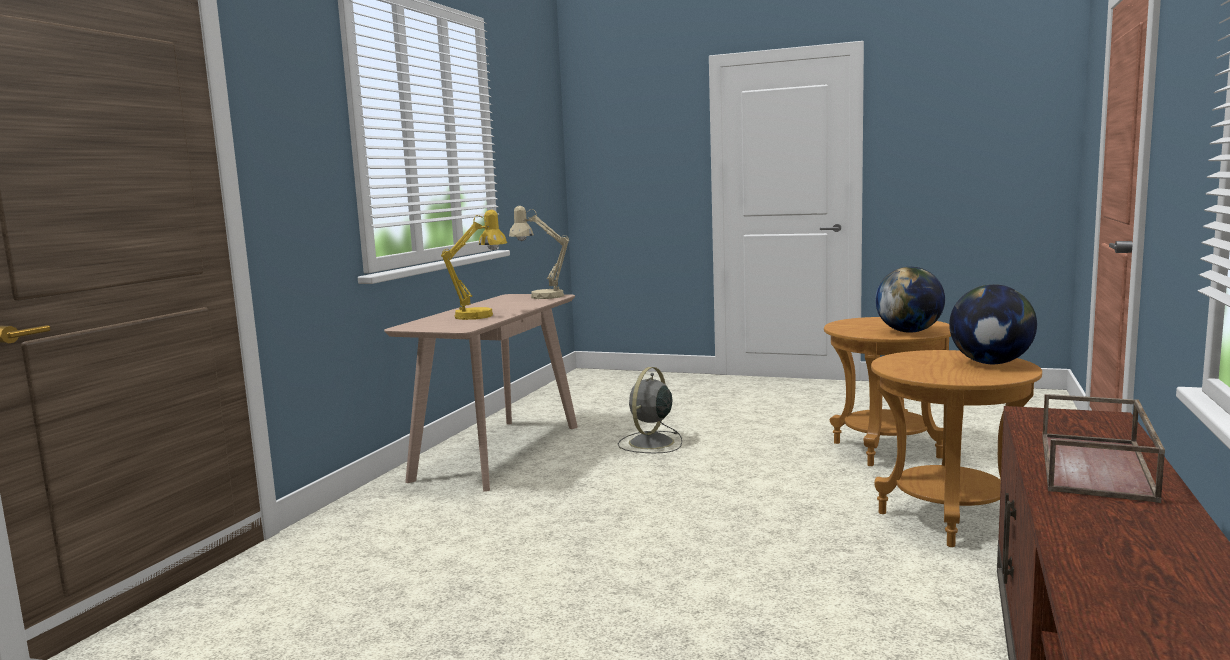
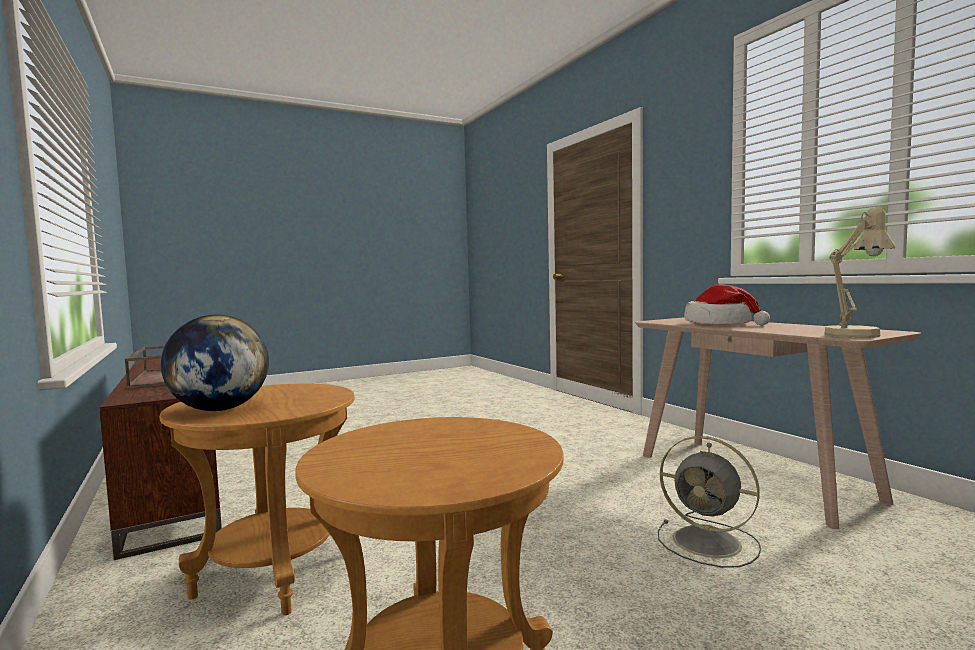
camera: 130 degrees right, 5 degrees down
(481, 315) = (720, 324): yellow table lamp -> hat
(650, 443) = (709, 542): grey fan -> grey fan turned 150 degrees clockwise
(909, 332) = (374, 442): globe -> none

